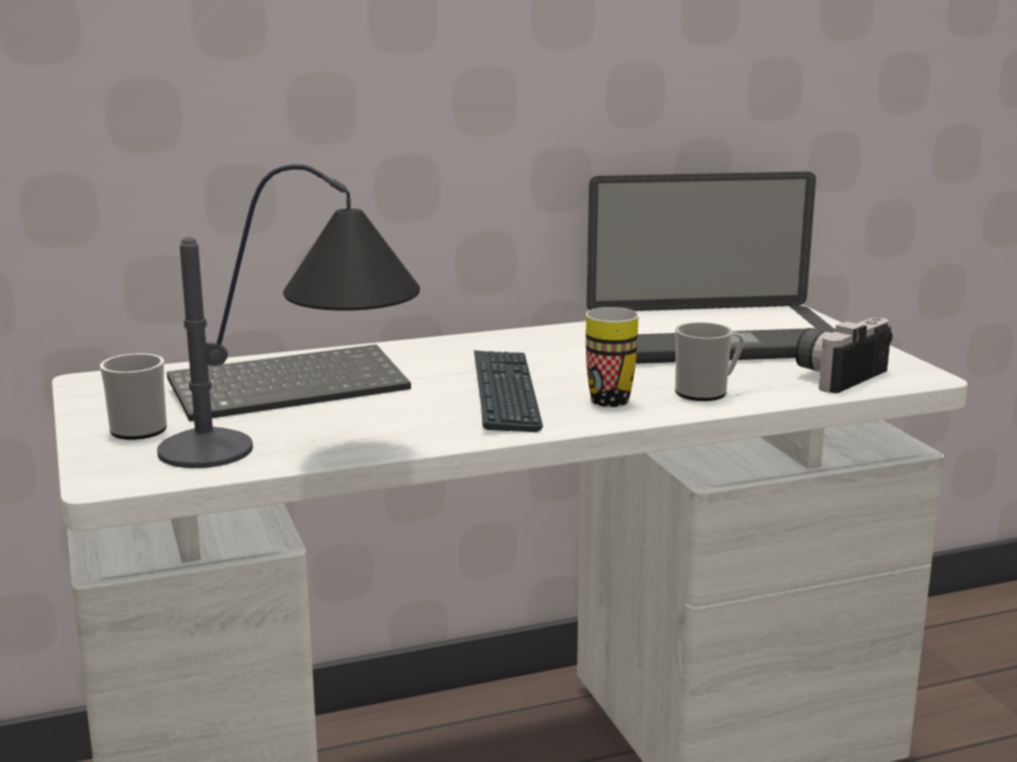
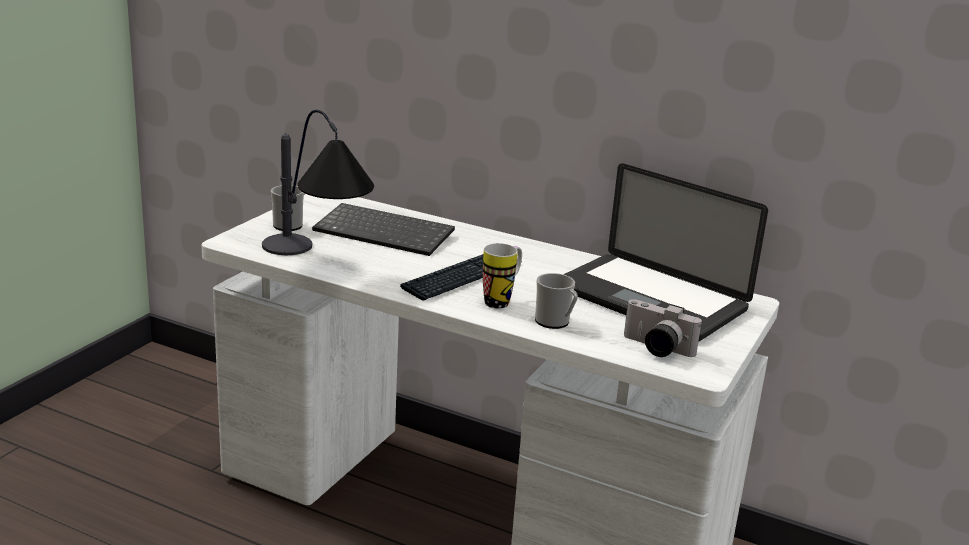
camera: 45 degrees right, 5 degrees up
(837, 375) = (655, 349): camera -> camera turned 150 degrees counterclockwise

